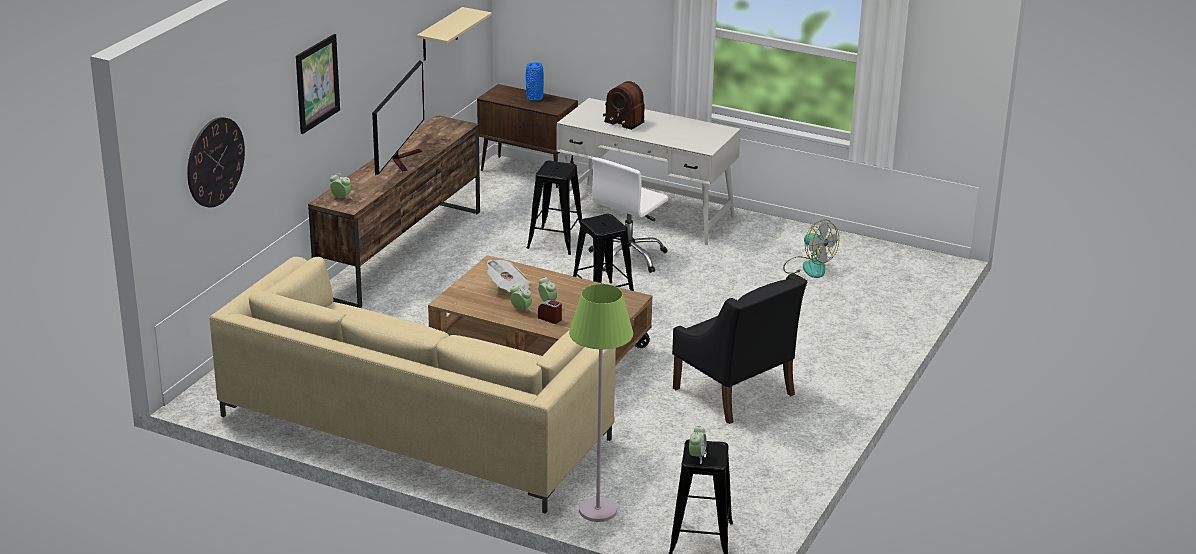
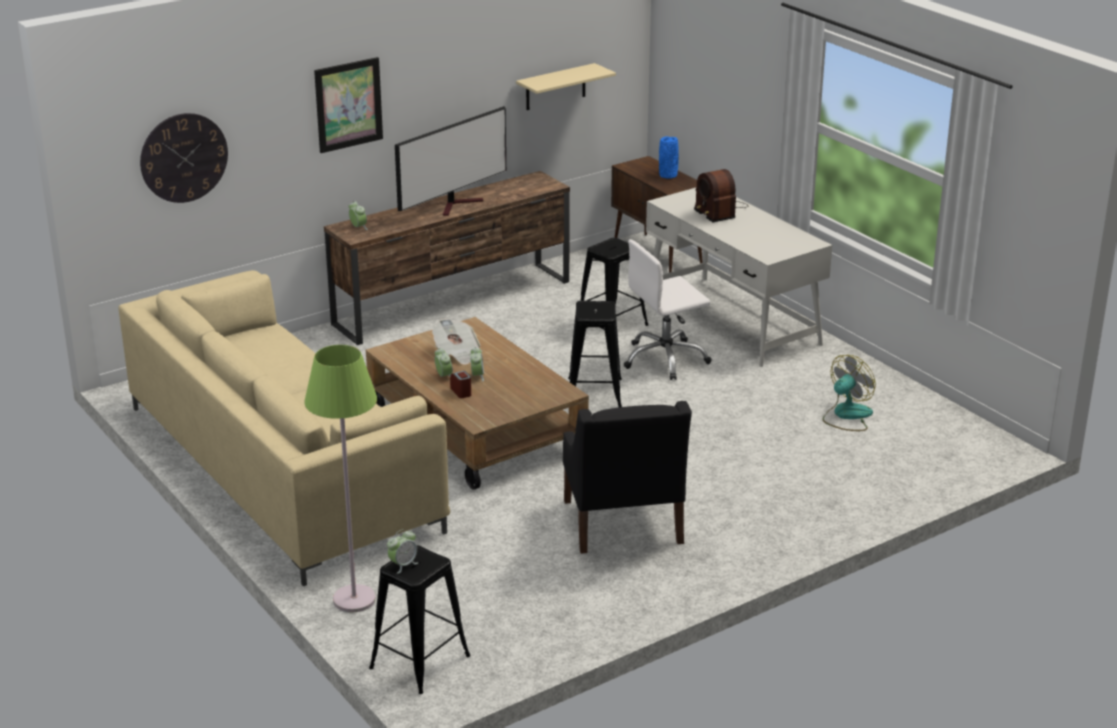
camera: 30 degrees right, 0 degrees up
(808, 267) = (846, 416): fan -> fan turned 120 degrees counterclockwise

